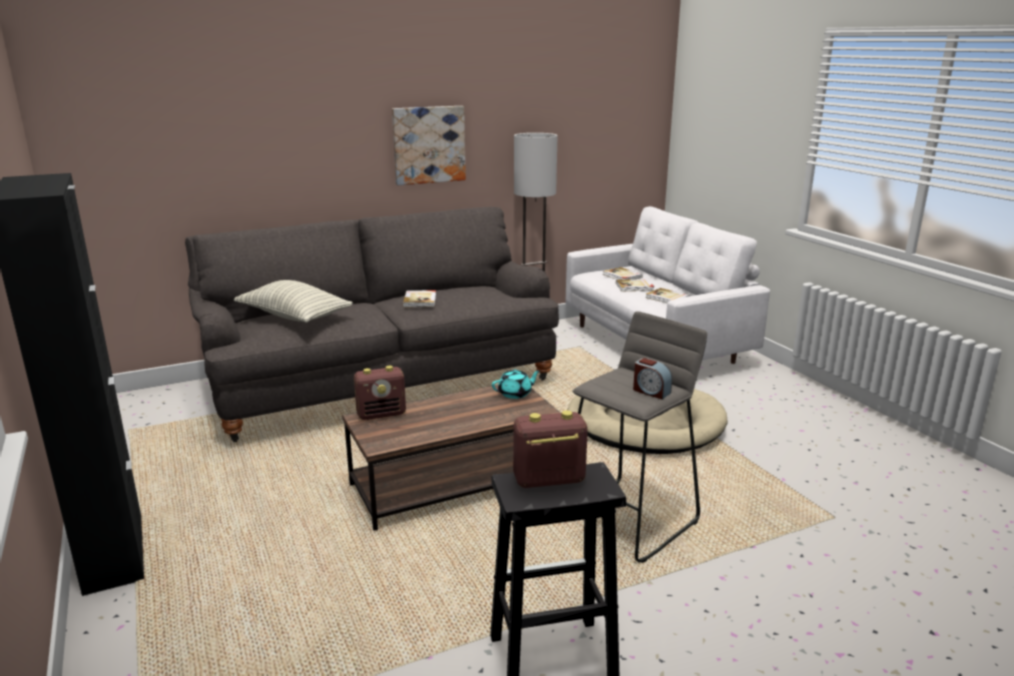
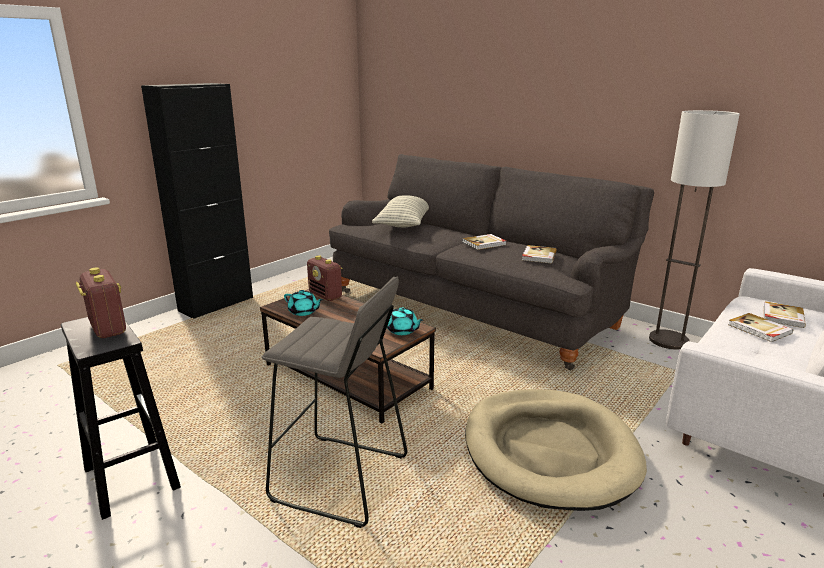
camera: 65 degrees right, 0 degrees up
(415, 433) = (303, 312): none -> turquoise teapot
(428, 145) = (603, 112): picture -> none
(651, 391) = (314, 346): alarm clock -> none
(667, 298) = (759, 354): book -> book (538, 256)

